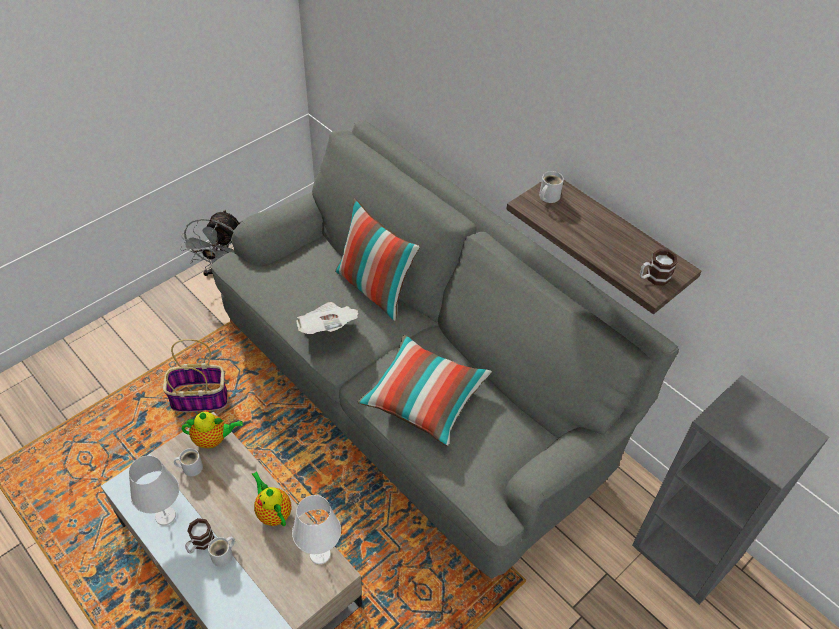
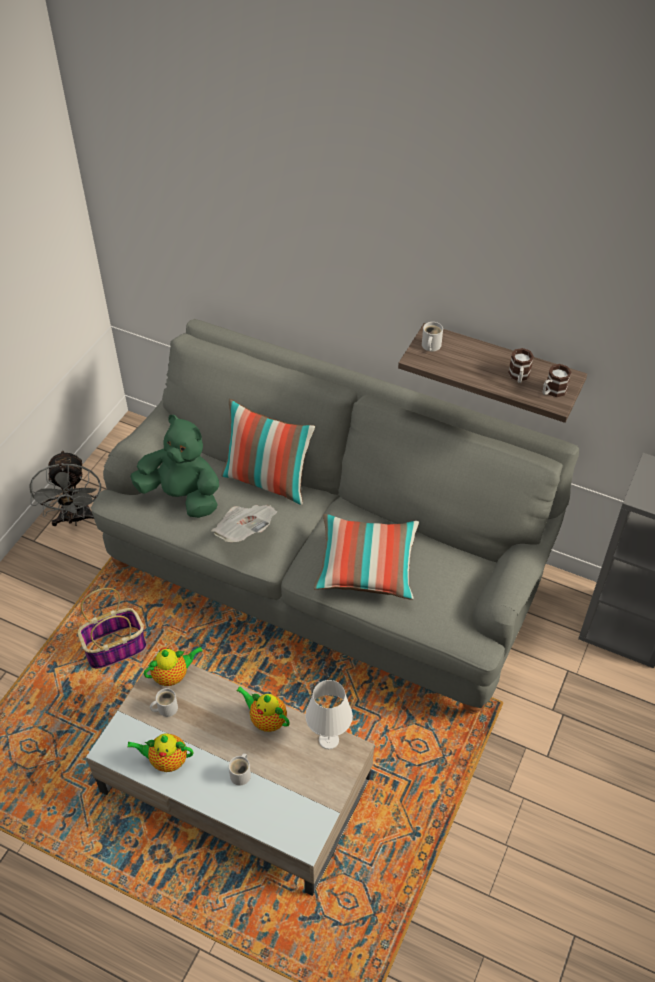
camera: 20 degrees left, 0 degrees up
(165, 516) = (166, 760): white table lamp -> teapot
(199, 543) = (213, 772): mug -> mug (519, 377)
(291, 278) = (182, 496): none -> green plush toy

